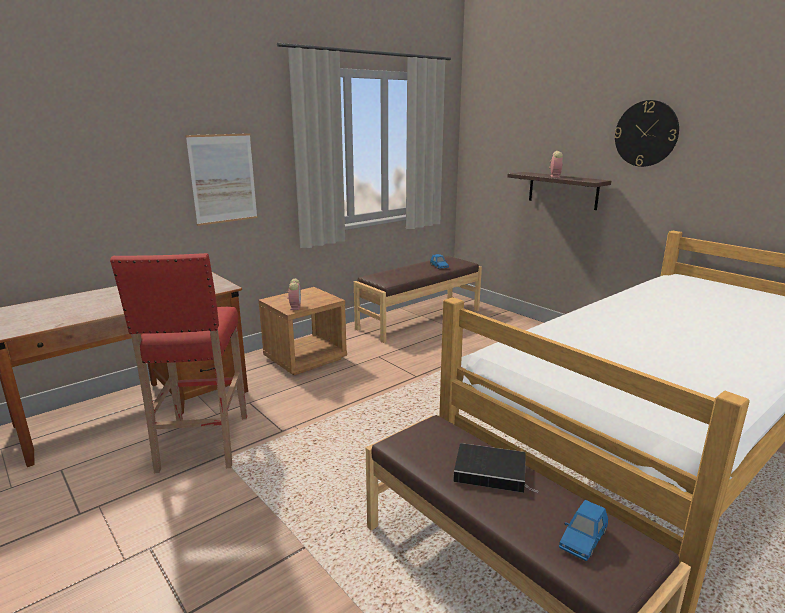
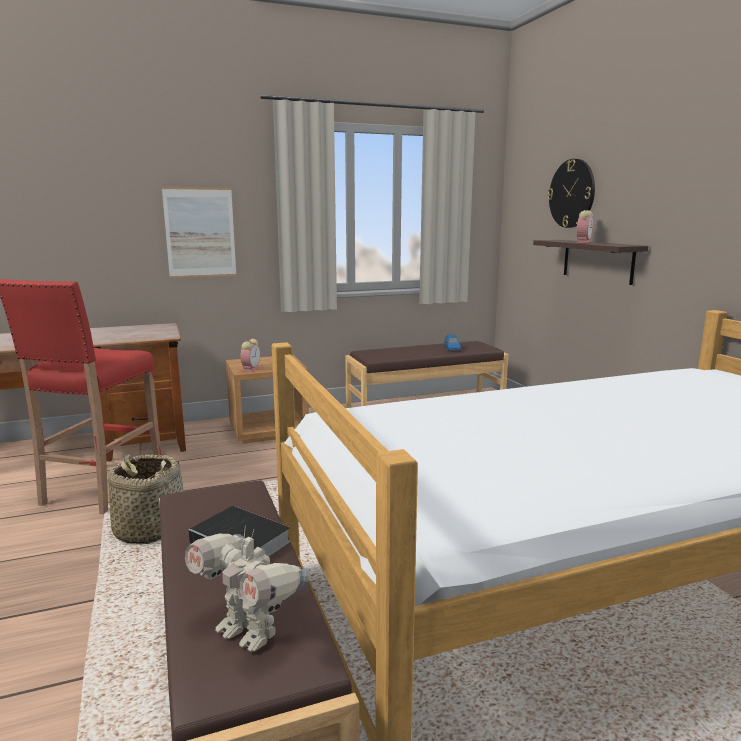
camera: 20 degrees right, 5 degrees down
(289, 473) = (149, 530): none -> basket
(583, 540) = (249, 632): blue toy car -> toy robot
(646, 133) = (687, 182): wall clock -> wall clock (572, 193)

